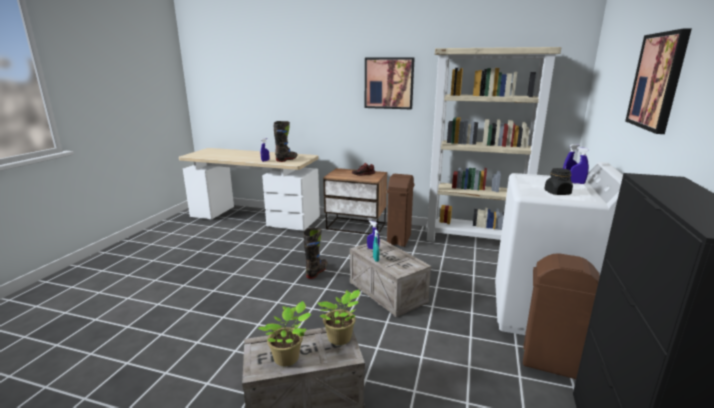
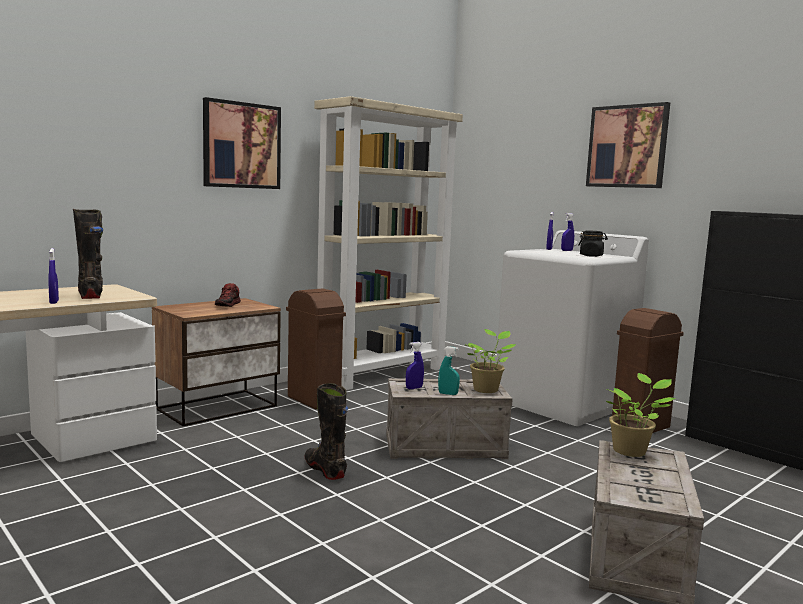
camera: 60 degrees left, 10 degrees down
(288, 358) = (660, 483): potted plant -> potted plant (487, 389)

